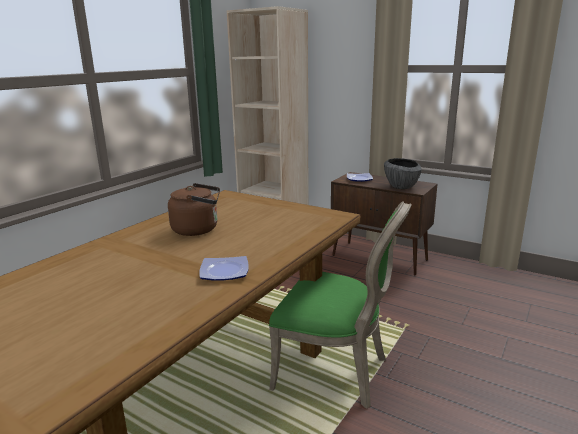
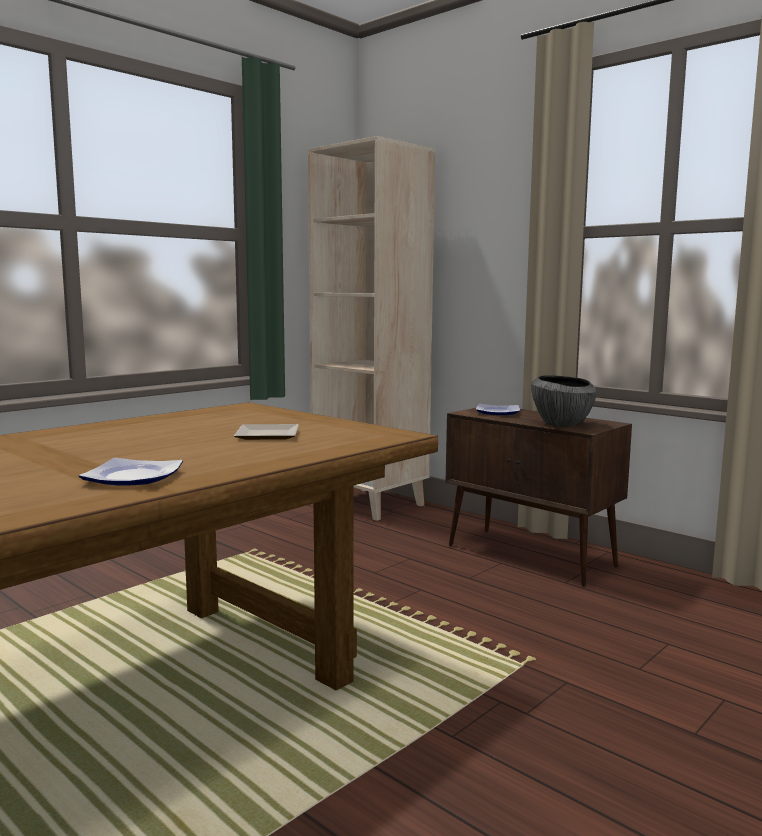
camera: 10 degrees right, 10 degrees down
(198, 229) = (153, 435): brown kettle -> none
(264, 223) = (265, 435): none -> plate
(336, 371) = (363, 715): green chair -> none

